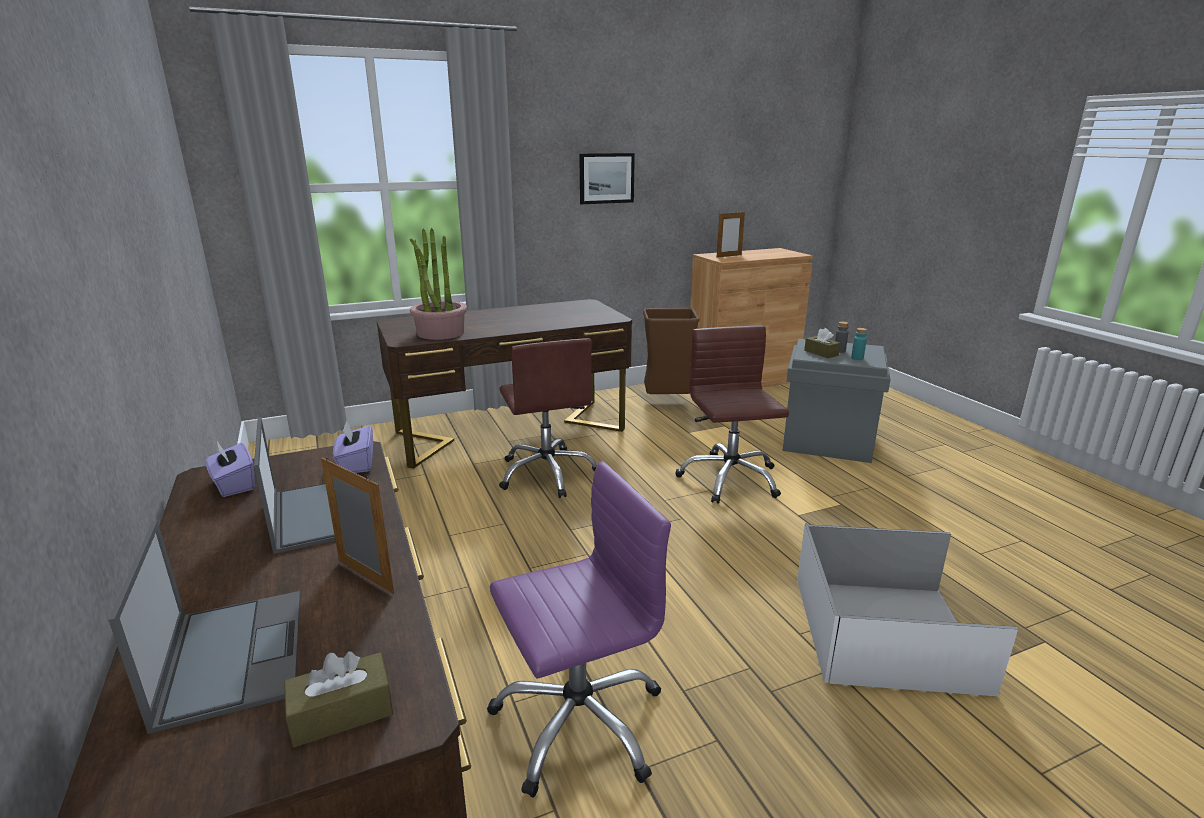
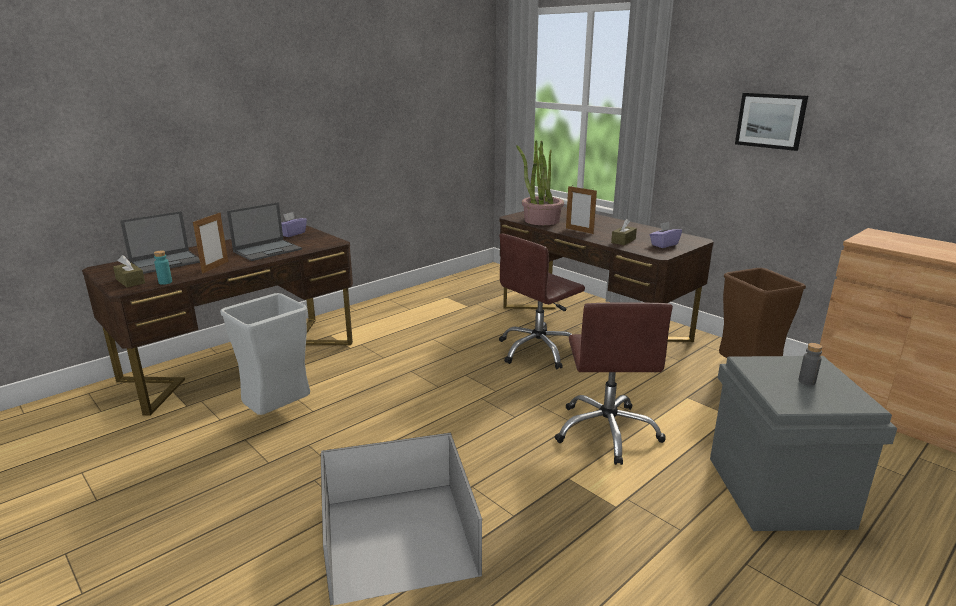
camera: 70 degrees right, 0 degrees up
(356, 464) = (320, 245): purple tissue box -> purple tissue box (664, 245)
(578, 721) = (278, 414): purple office chair -> grey trash can
(729, 256) = (895, 240): picture frame -> picture frame (579, 231)
(729, 479) = (607, 431): brown office chair -> brown office chair turned 120 degrees clockwise
(821, 353) = (778, 370): brown tissue box -> brown tissue box (623, 241)
(857, 358) = (791, 393): turquoise bottle -> turquoise bottle (165, 282)

